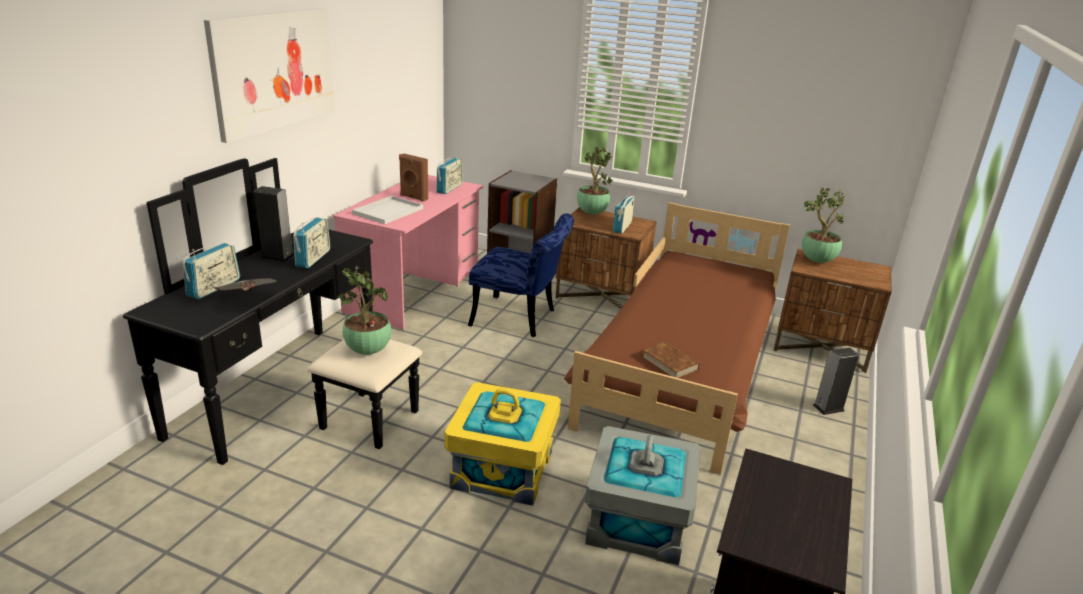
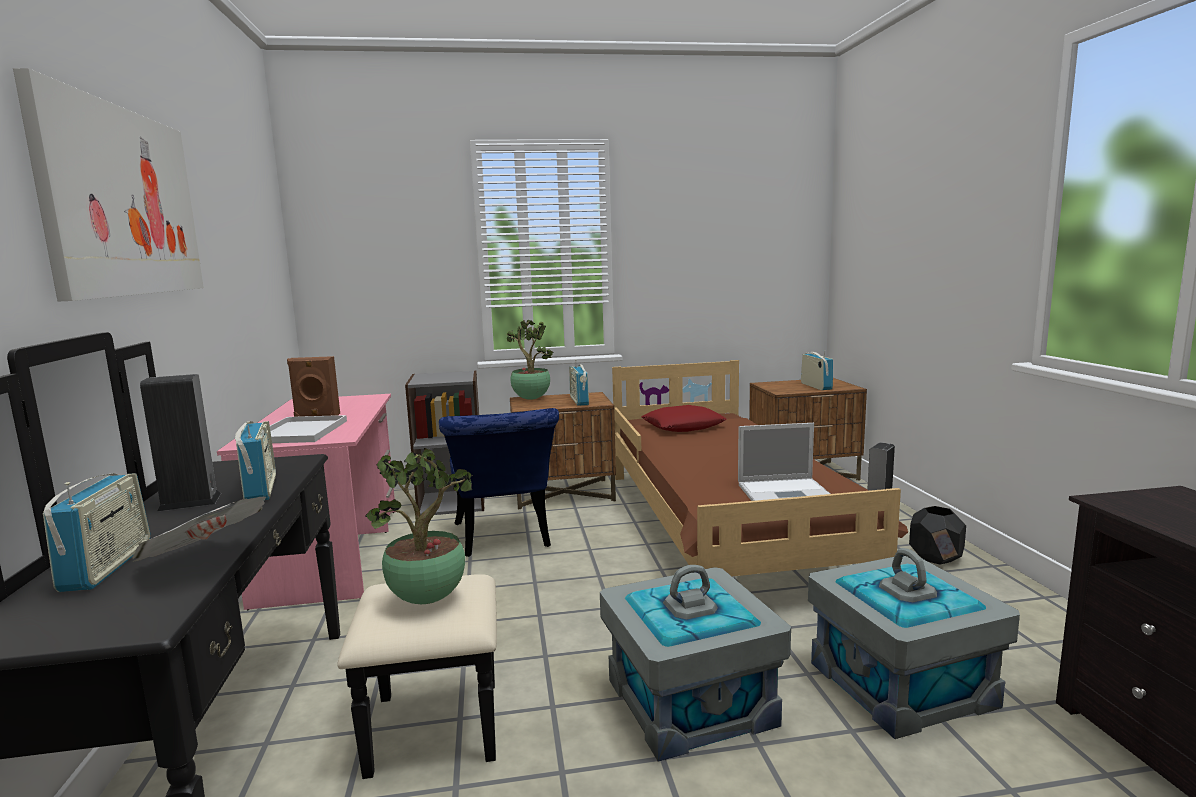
camera: 30 degrees left, 15 degrees down
(449, 188) = (353, 402): radio -> radio (816, 386)
(503, 469) = (690, 701): yellow storage box -> grey storage box
(520, 319) = (504, 539): blue chair -> blue chair turned 90 degrees clockwise
(669, 363) = (786, 492): brown book -> laptop
(700, 273) = (683, 426): none -> red pillow
(811, 462) = (936, 558): none -> black planter
(816, 261) = (779, 386): potted plant -> none

